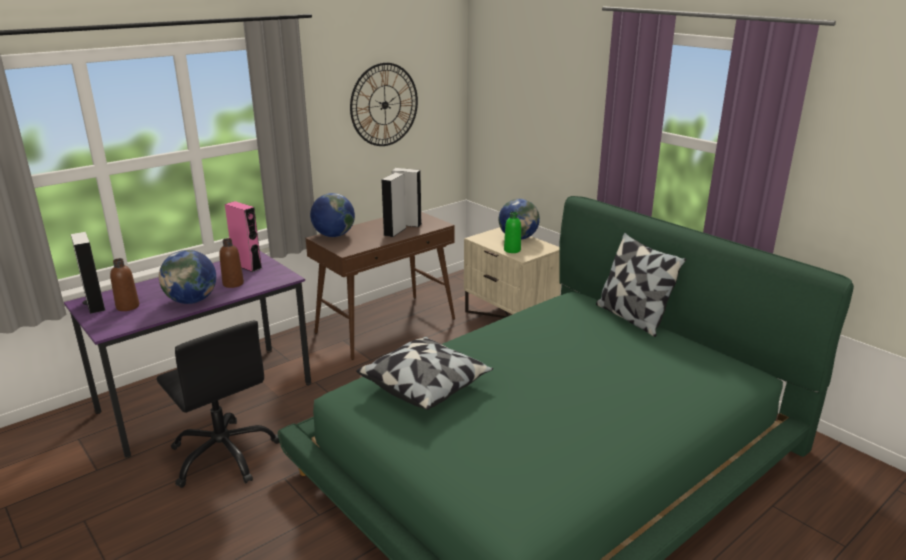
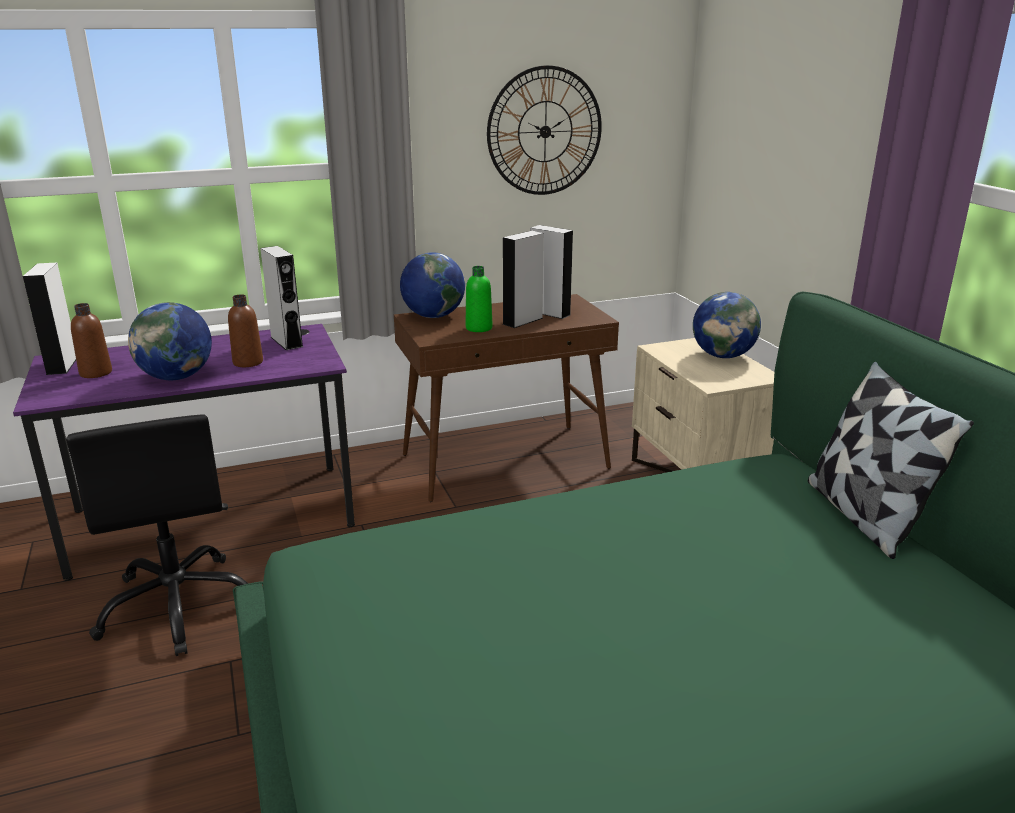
camera: 20 degrees right, 0 degrees up
(247, 266) = (286, 342): pink speaker -> grey speaker
(425, 386) = (434, 566): pillow -> none
(512, 250) = (701, 372): green bottle -> green bottle (479, 328)

